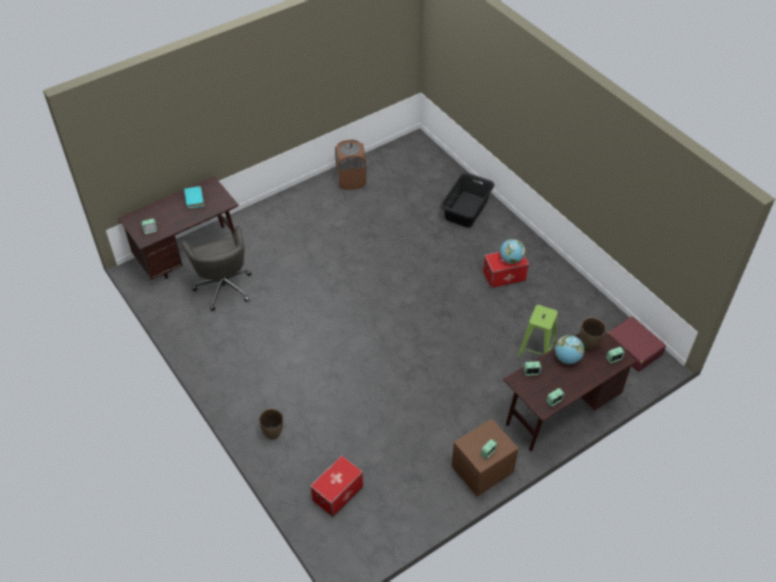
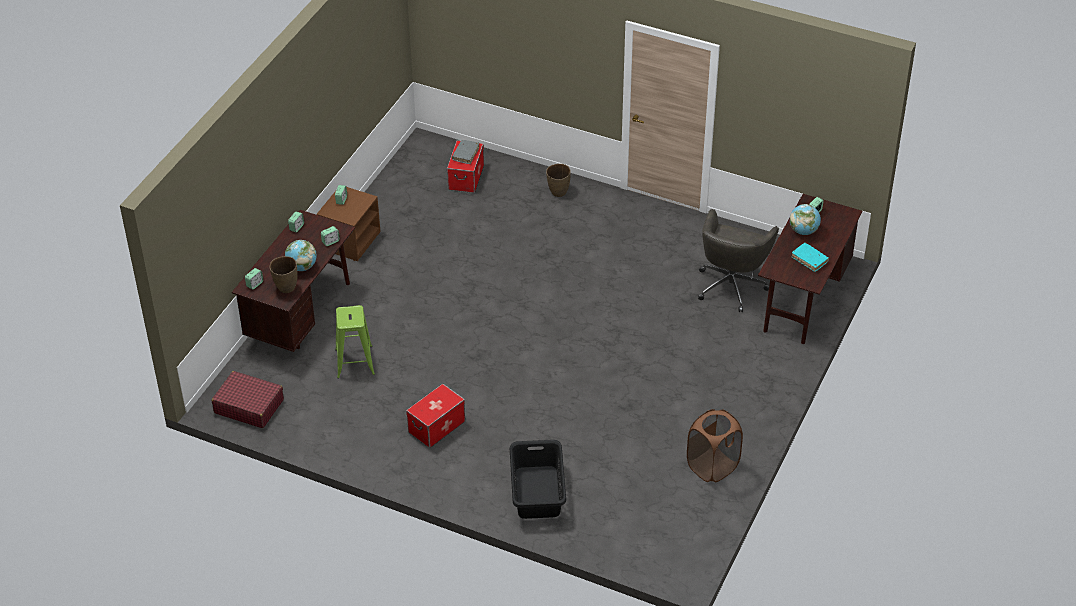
camera: 150 degrees right, 5 degrees down
(223, 286) = (731, 285): grey office chair -> grey office chair turned 105 degrees counterclockwise
(335, 479) = (465, 154): none -> grey book
(511, 260) = (430, 405): globe -> globe (803, 231)

